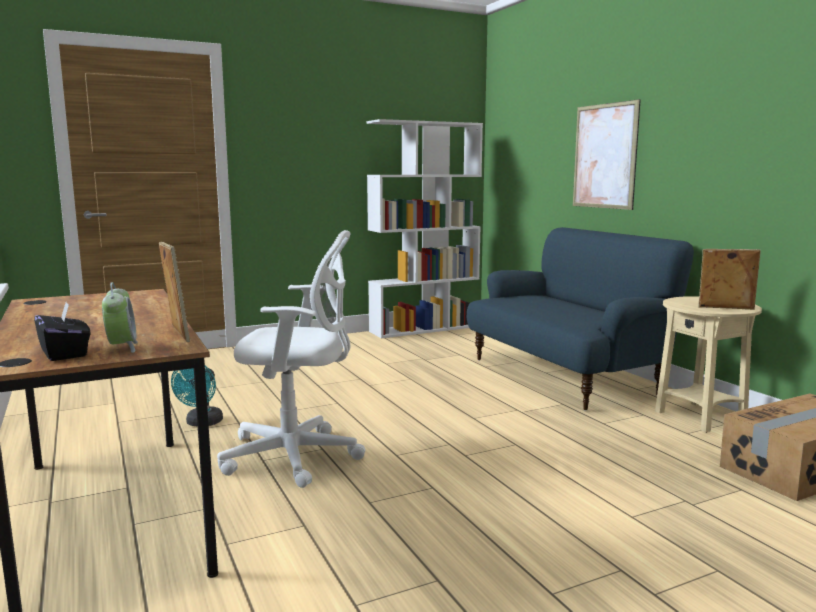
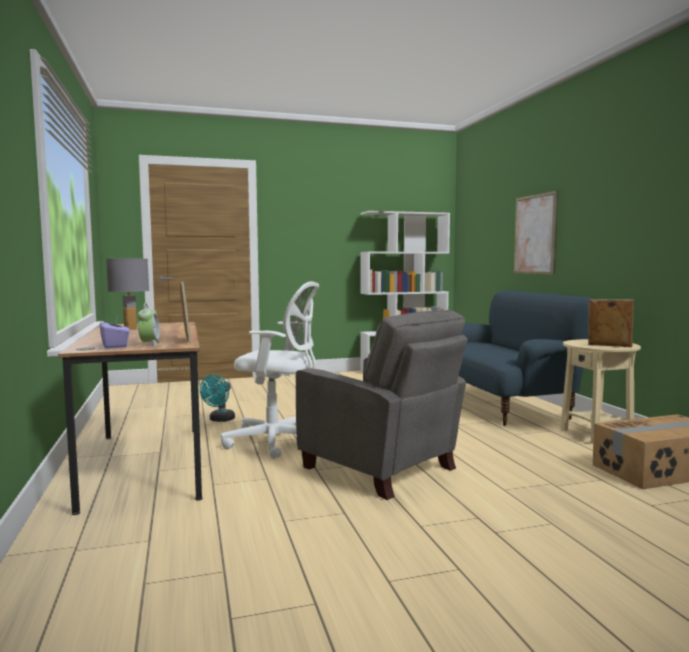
camera: 10 degrees right, 5 degrees down
(65, 353) = (115, 346): black tissue box -> purple tissue box
(71, 309) = (131, 329): none -> grey table lamp
(459, 494) = (381, 469): none -> grey armchair

